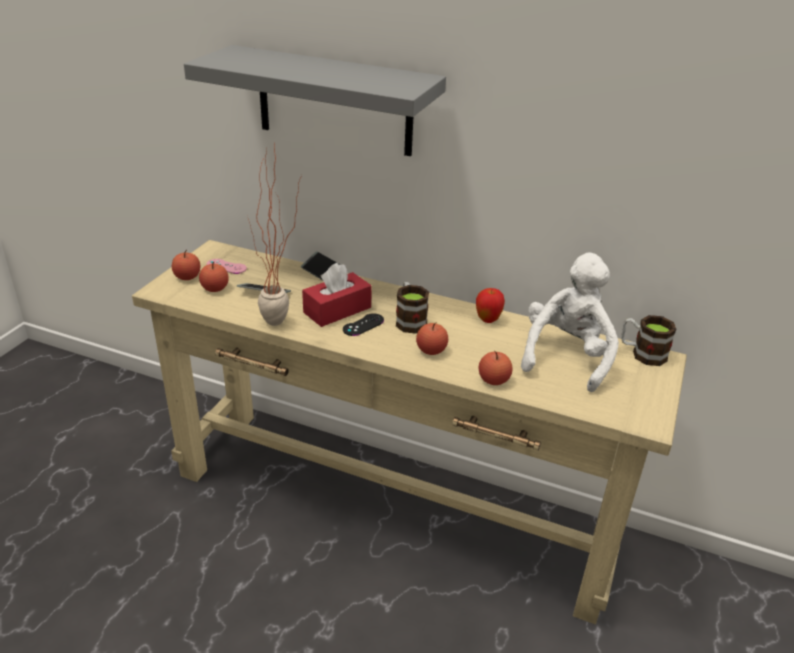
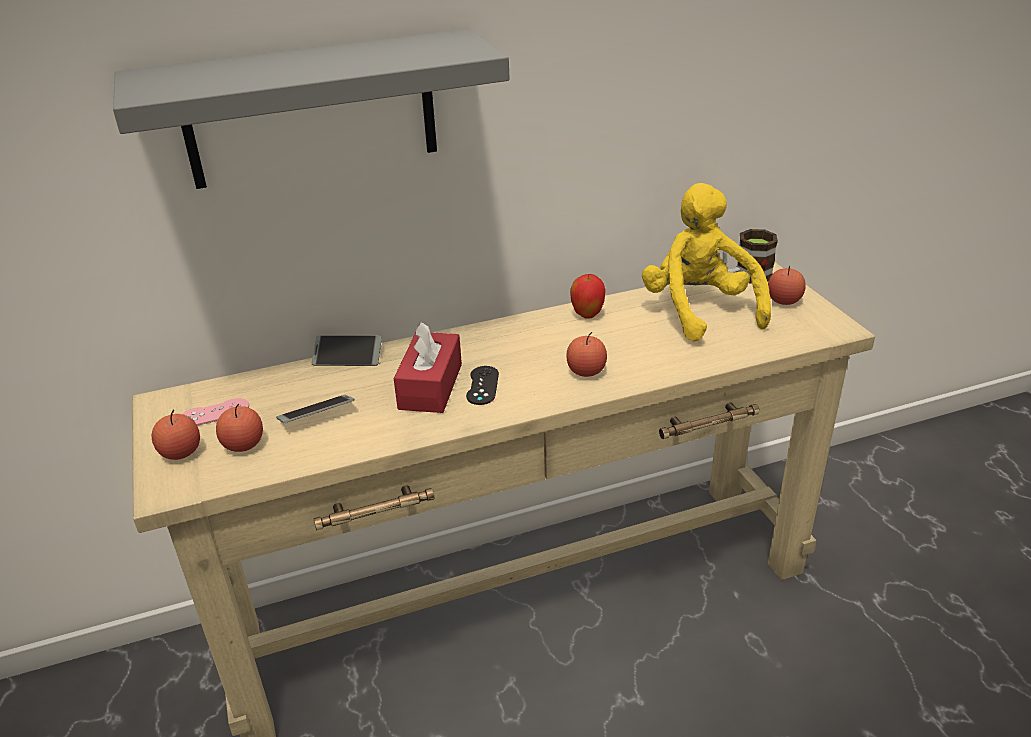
camera: 40 degrees left, 0 degrees up
(282, 326) = (398, 437): potted plant -> none
(409, 320) = (519, 355): mug -> none
(493, 380) = (680, 365): apple -> apple (784, 301)
(566, 356) = (699, 310): white plush toy -> yellow plush toy

